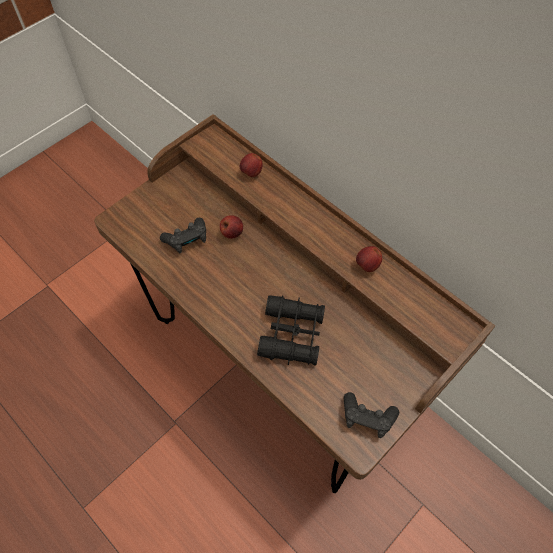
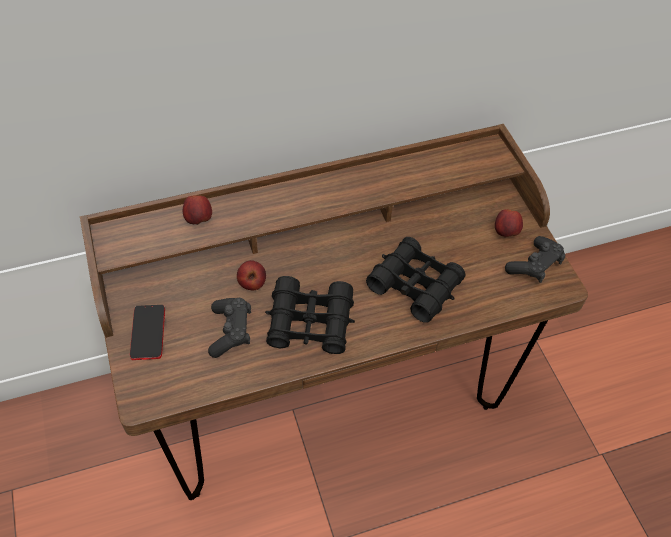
camera: 65 degrees left, 5 degrees down
(163, 198) = (148, 332): none -> phone
(219, 281) = (310, 322): none -> black binoculars
(367, 266) = (387, 179): apple -> apple (506, 232)

